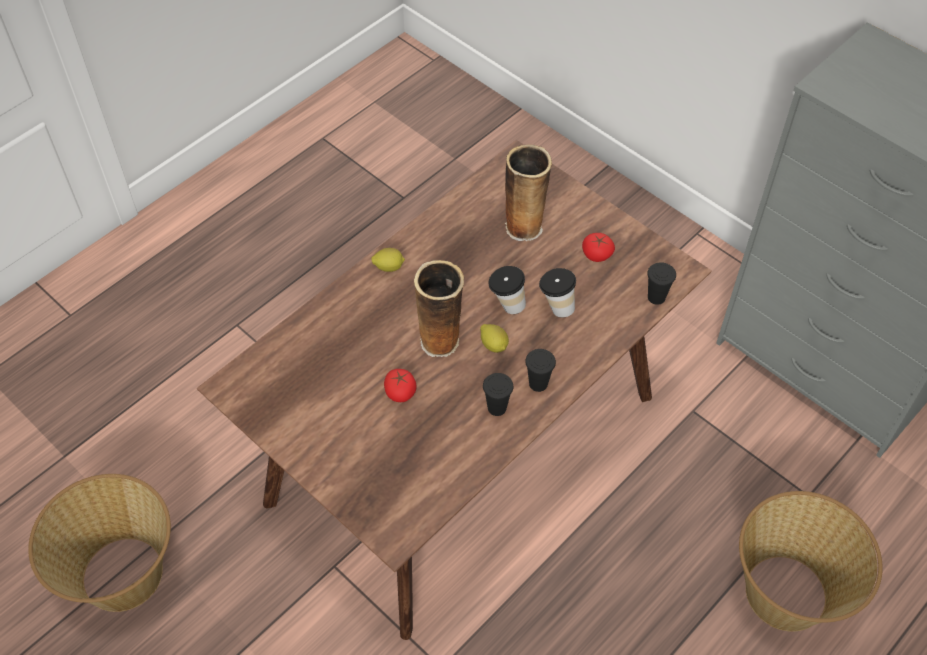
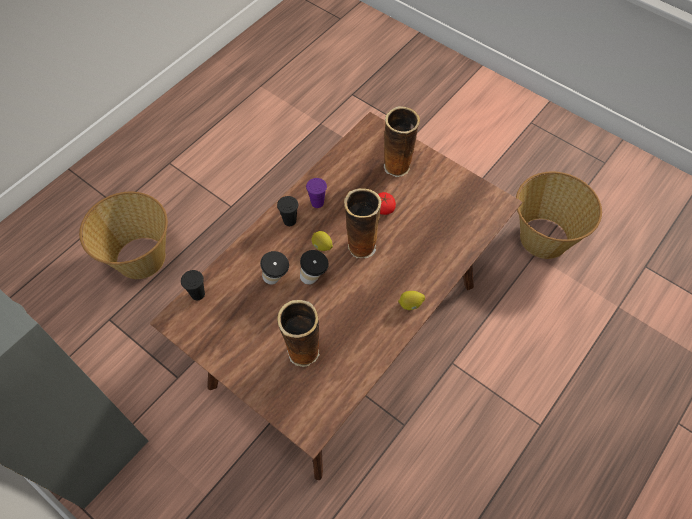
camera: 175 degrees right, 5 degrees up
(367, 457) = (397, 167): none -> vase
(497, 408) = (317, 202): black cup -> purple cup
(597, 254) = (242, 330): tomato -> none

